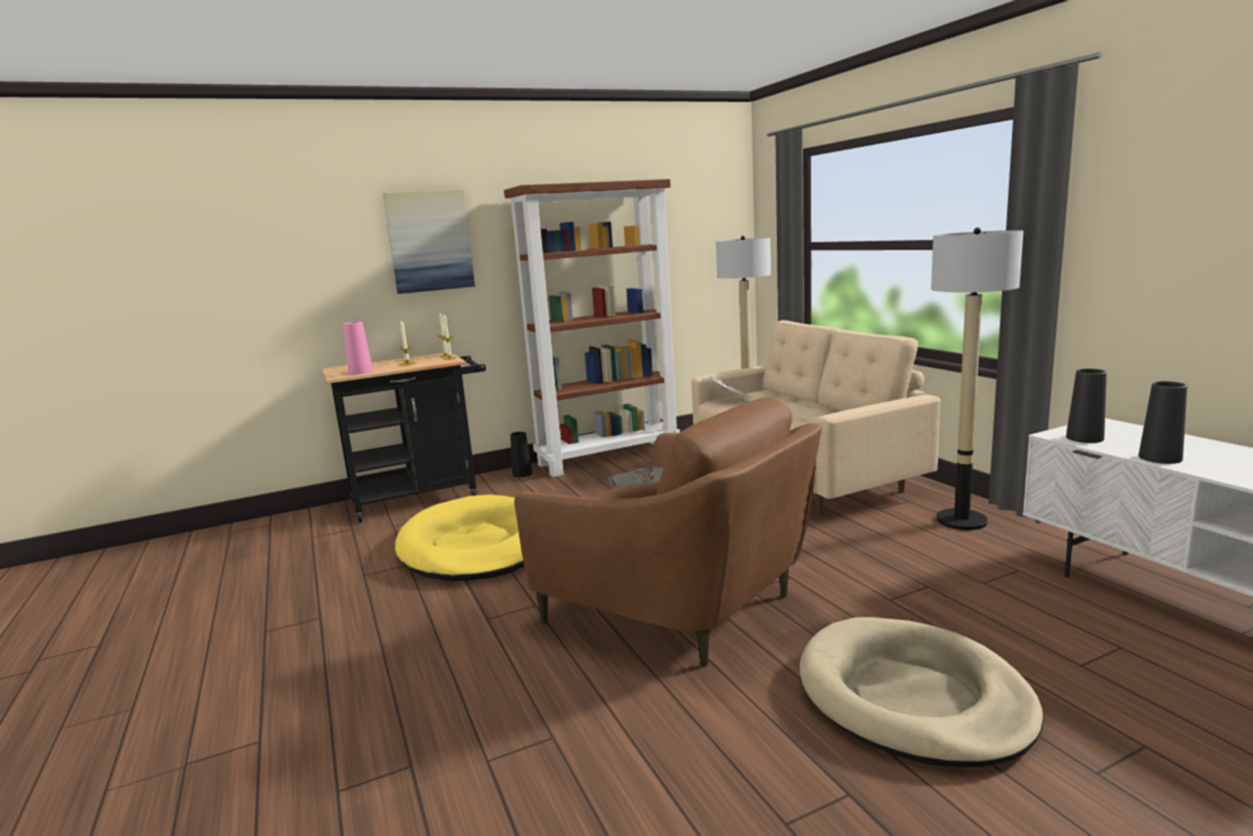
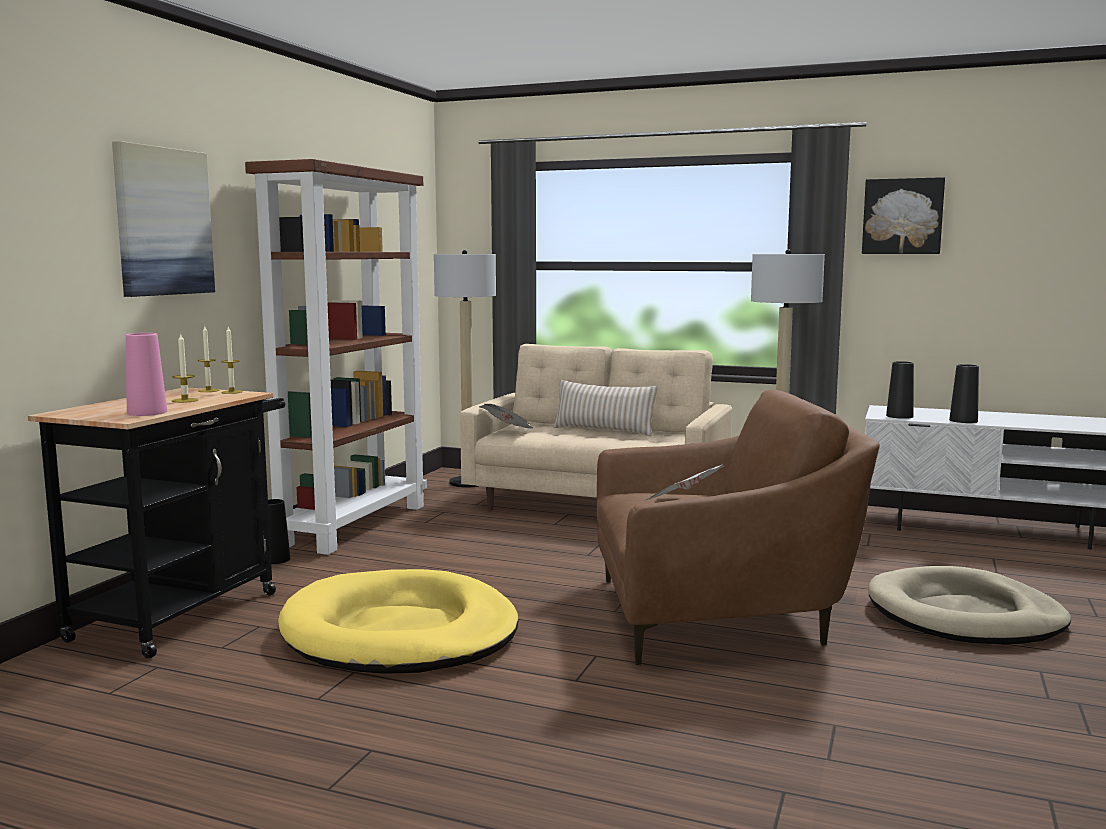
camera: 45 degrees left, 5 degrees down
(806, 408) = (604, 430): none -> beige pillow
(1157, 173) = (902, 216): none -> picture

